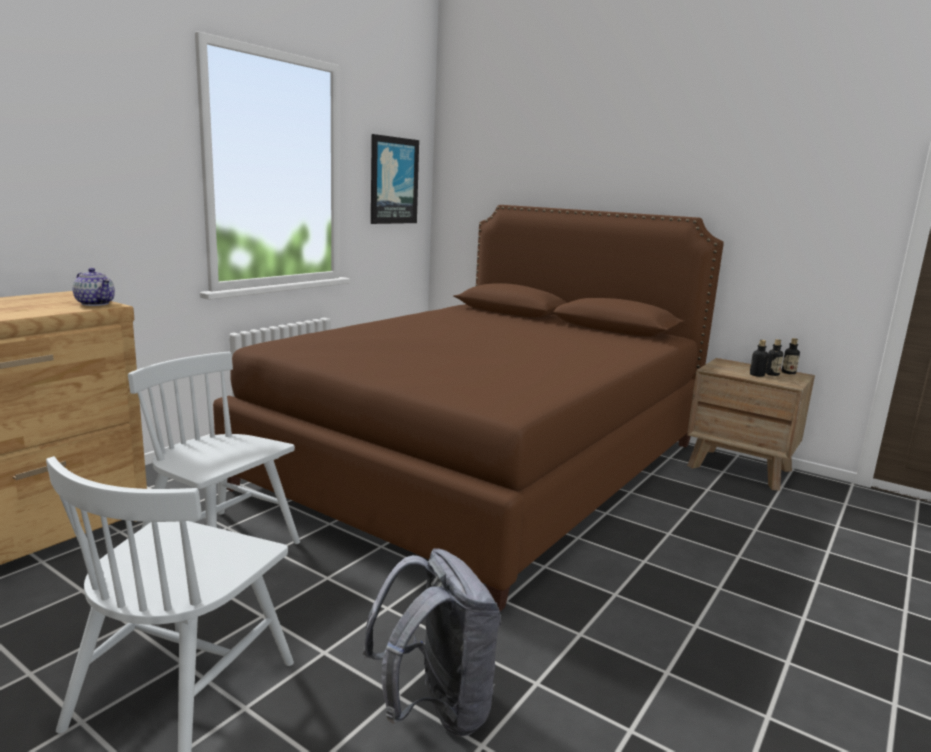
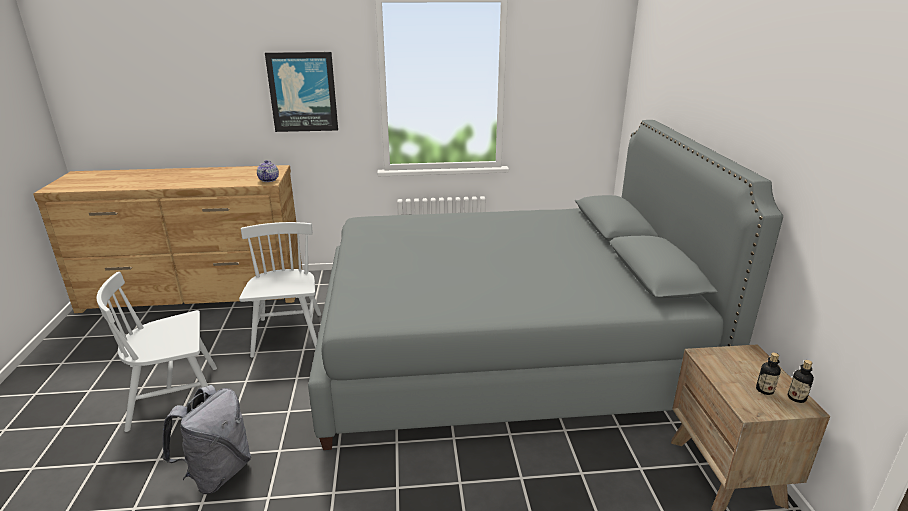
camera: 50 degrees right, 10 degrees up
(393, 181) = (571, 86): picture -> picture (303, 92)
(484, 464) = (503, 351): brown bed -> grey bed
(757, 375) = (739, 383): bottle -> none

